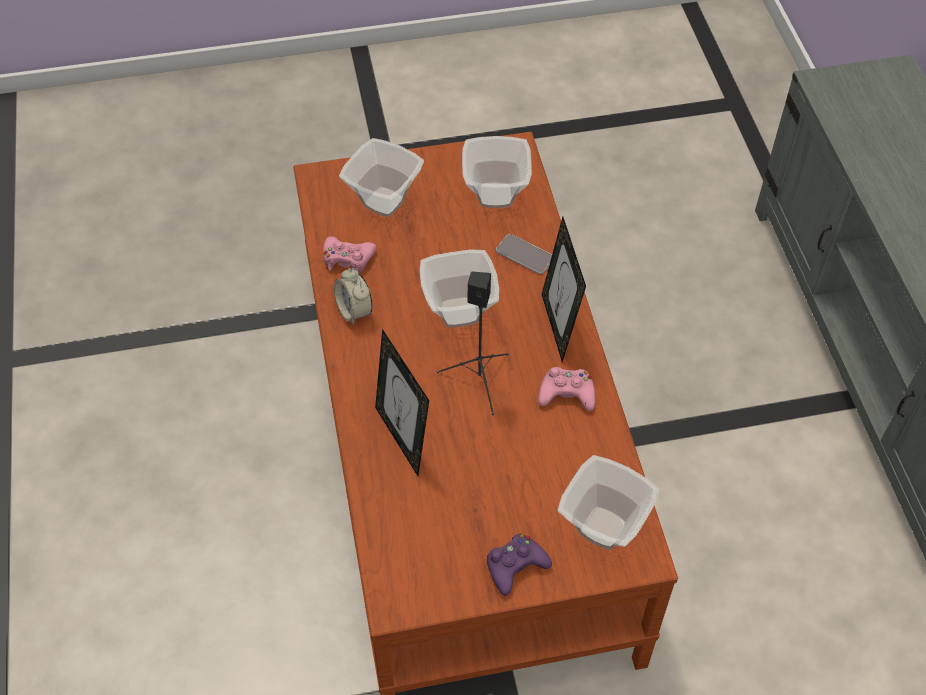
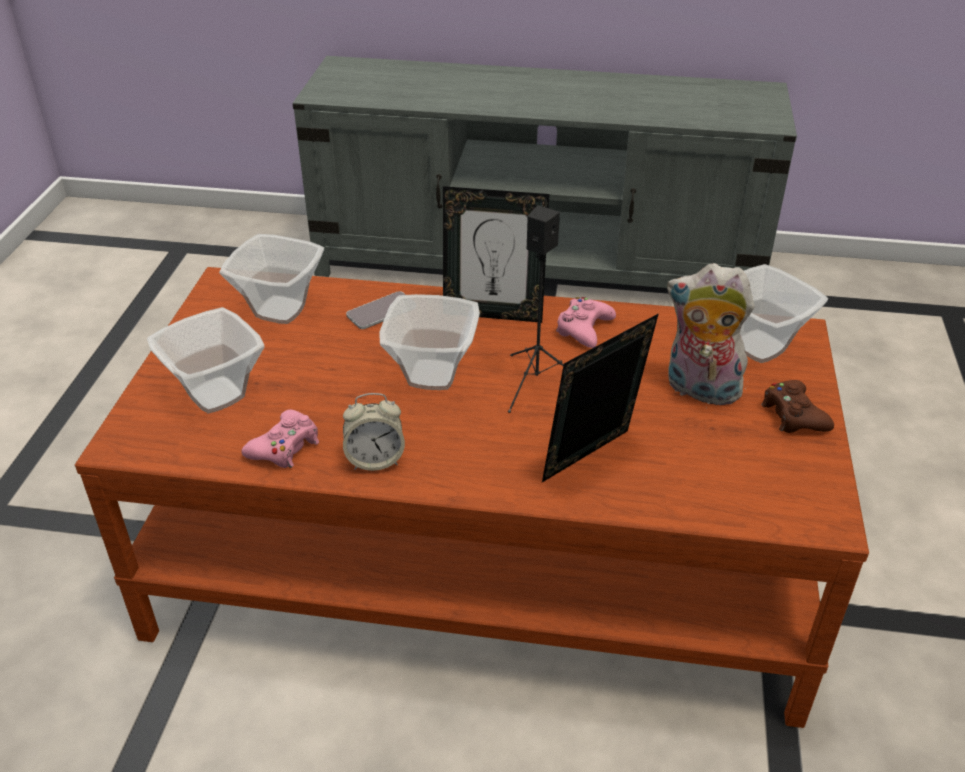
camera: 70 degrees left, 15 degrees down
(403, 438) = (592, 461): picture frame -> picture frame turned 150 degrees clockwise
(515, 566) = (793, 415): purple game controller -> brown game controller
(519, 492) = (699, 390): none -> plush toy

